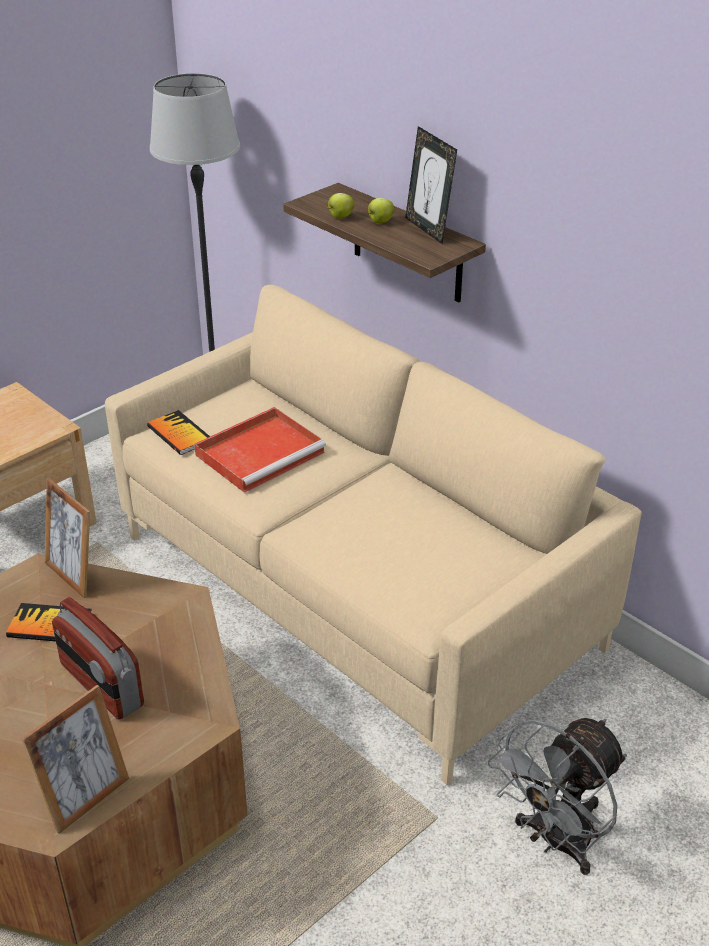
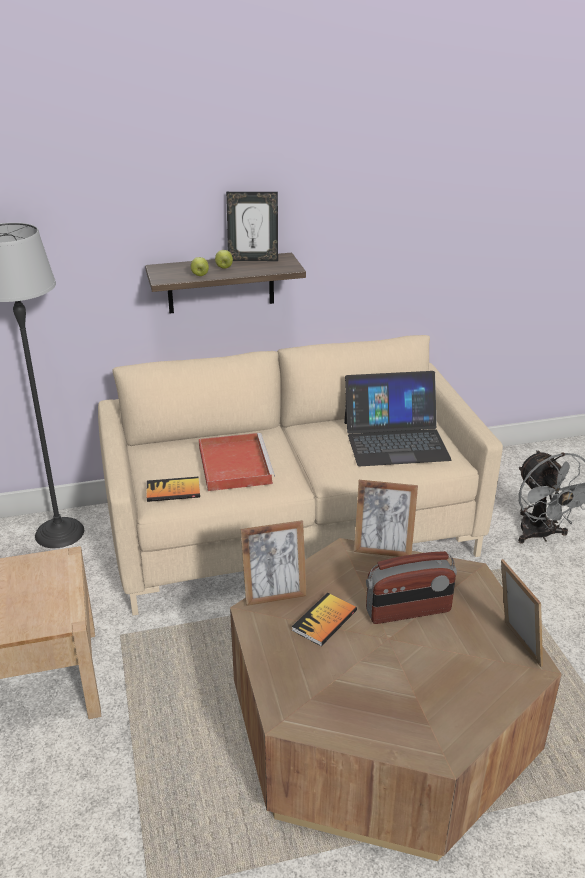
camera: 60 degrees left, 5 degrees down
(207, 628) = (383, 550): none -> picture frame
(425, 553) = (395, 440): none -> laptop

